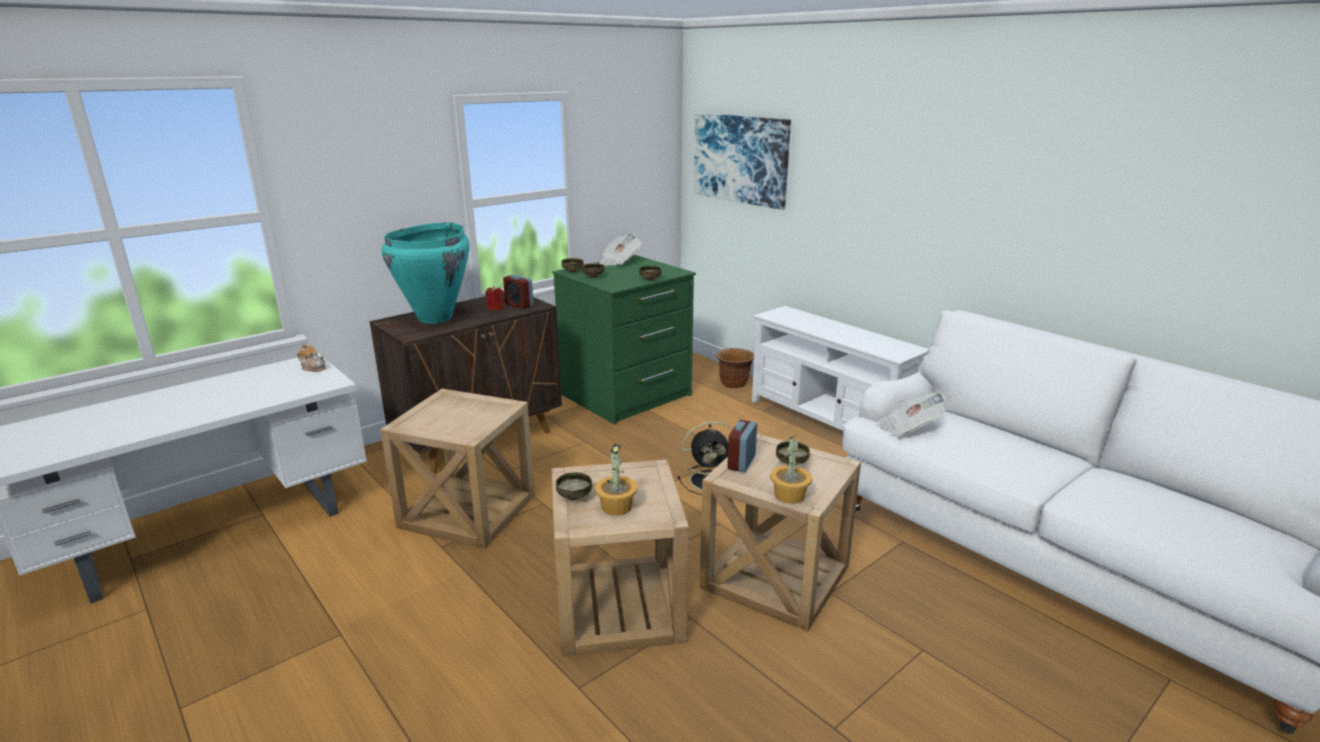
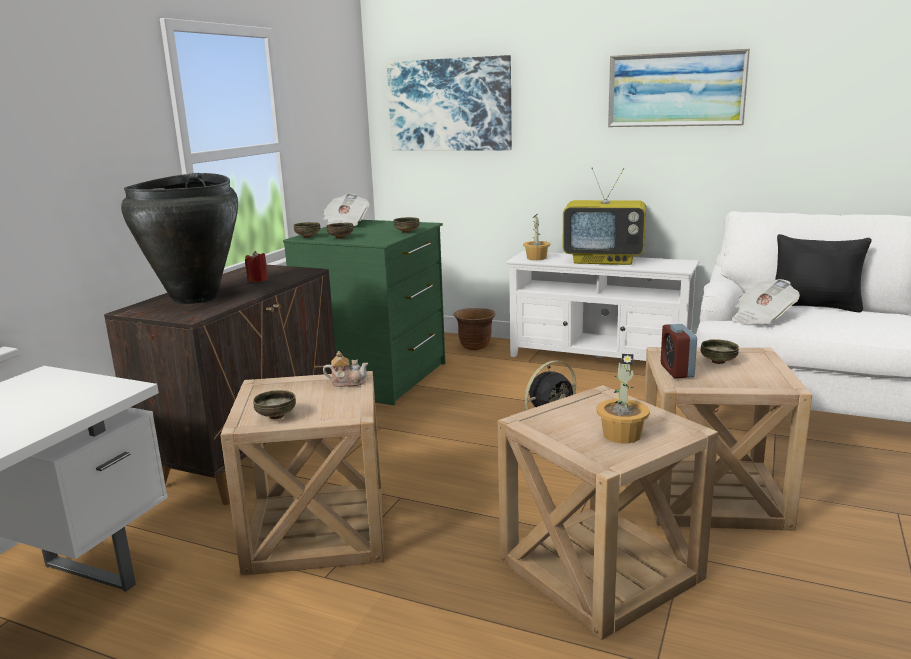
camera: 25 degrees left, 5 degrees down
(313, 368) = (64, 380): teapot -> teapot (347, 382)
(435, 318) = (195, 298): turquoise vase -> black vase
(519, 305) = (283, 273): alarm clock -> none
(574, 496) = (564, 437): bowl -> bowl (275, 416)
(790, 496) = (762, 385): potted plant -> potted plant (537, 258)
(840, 331) = (604, 260): none -> television
(928, 174) = (676, 89): none -> picture
(987, 427) = (816, 306): none -> black pillow

